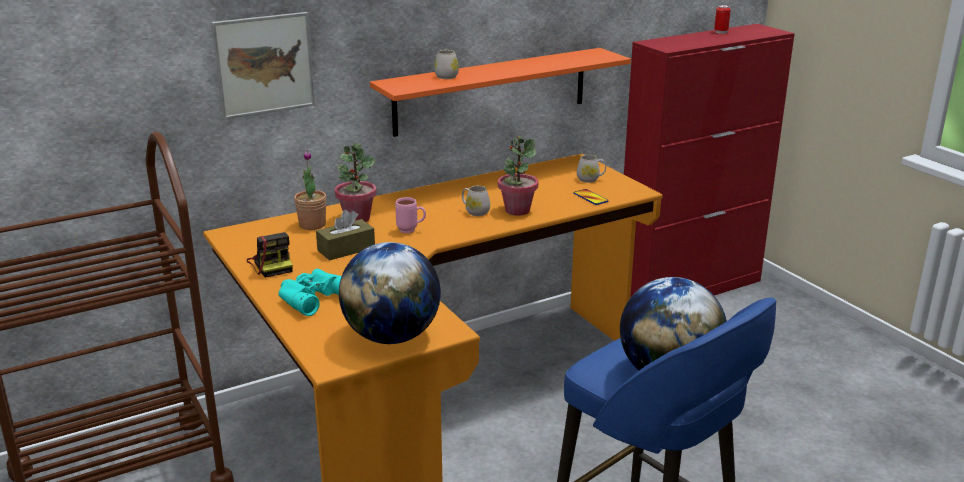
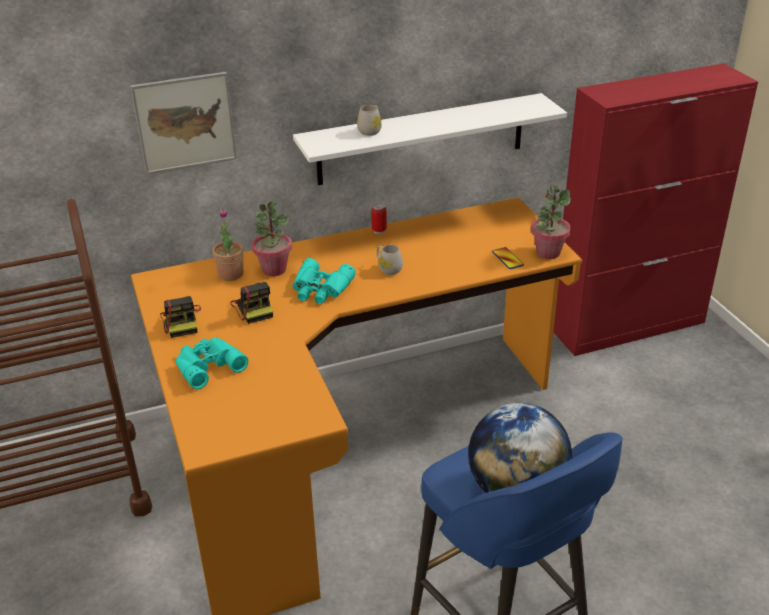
camera: 10 degrees right, 10 degrees up
(346, 249) = (254, 308): brown tissue box -> camera
(391, 337) = (266, 421): globe -> none
(411, 230) = (320, 289): pink mug -> turquoise binoculars
(491, 91) = (421, 139): orange shelf -> white shelf
(517, 210) = (430, 270): potted plant -> potted plant (548, 253)
(590, 179) = (515, 234): white mug -> none
(721, 32) = (677, 76): can -> can (379, 231)

